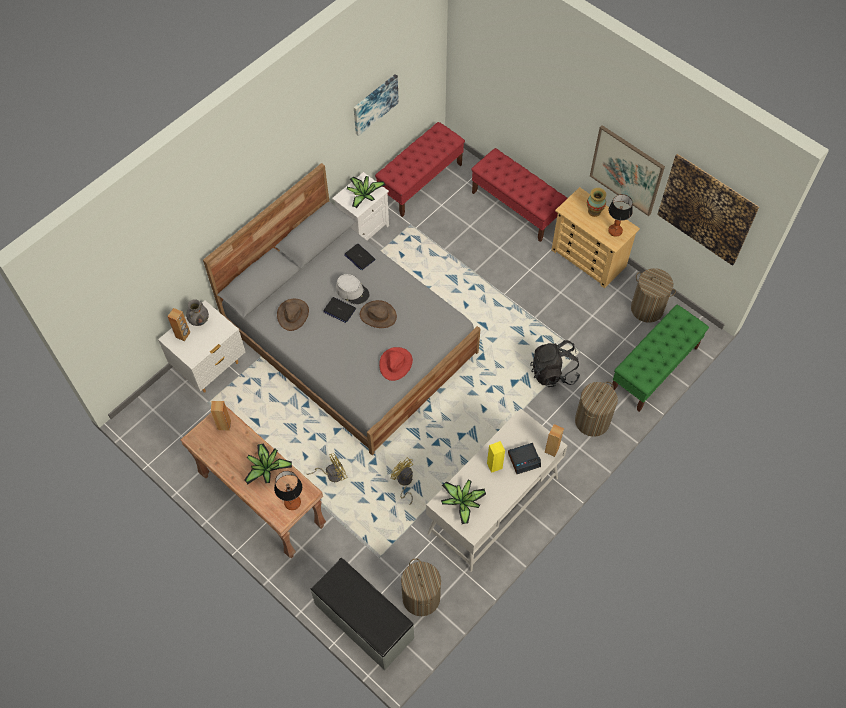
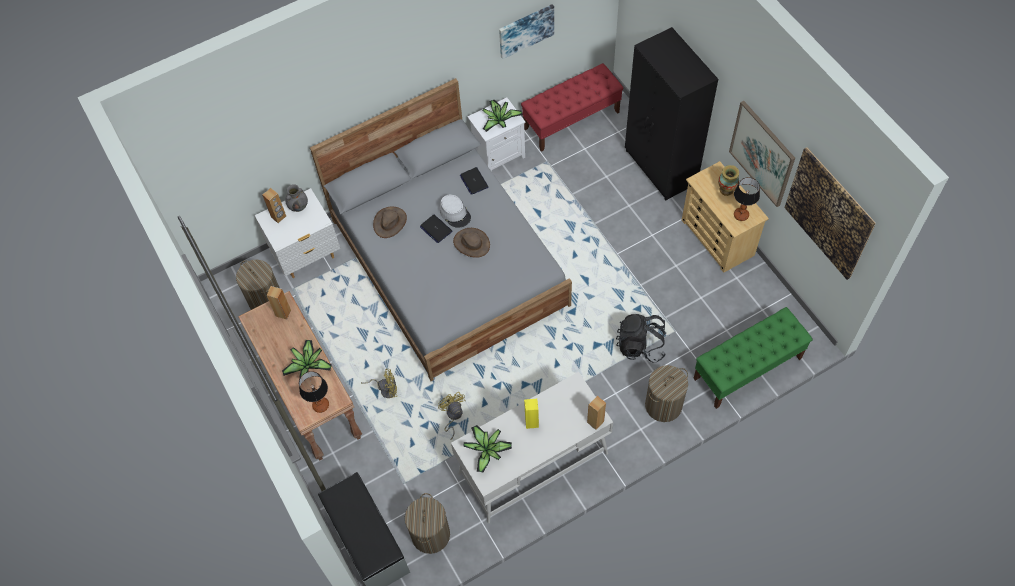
camera: 20 degrees right, 0 degrees up
(395, 364) = (472, 295): red hat -> none
(516, 207) = (660, 168): red bench -> black wardrobe
(524, 459) = (564, 424): alarm clock -> none
(647, 308) = (761, 304): laundry basket -> laundry basket (266, 300)

